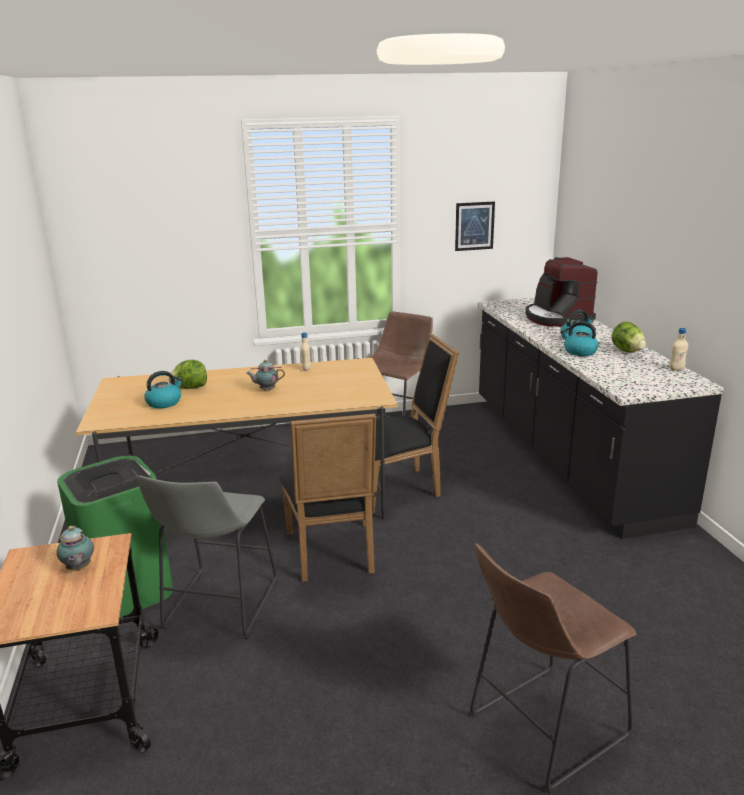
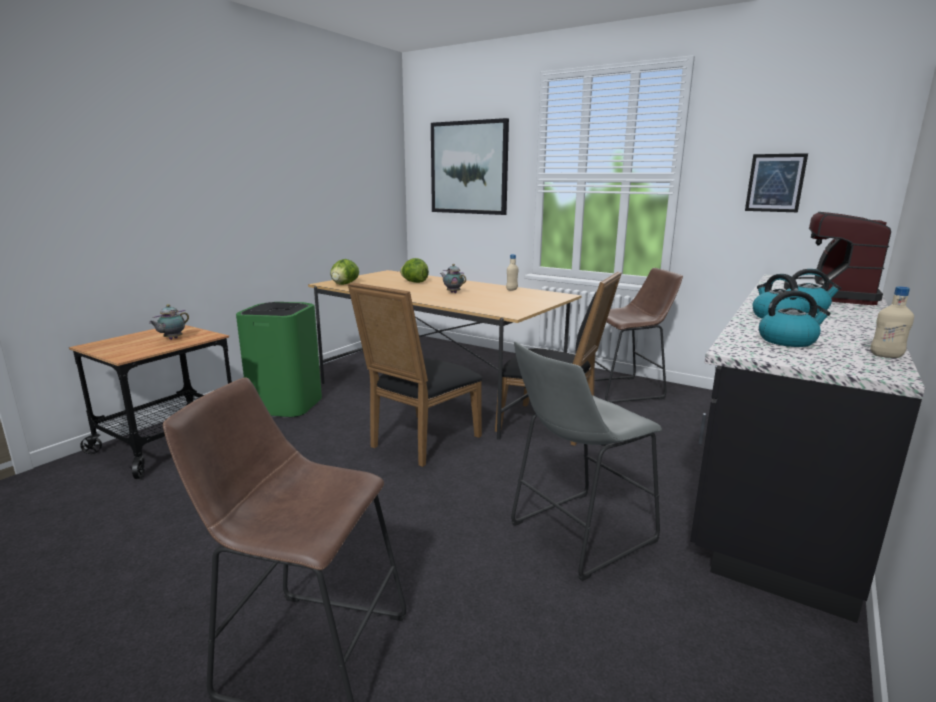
camera: 45 degrees right, 5 degrees down
(156, 229) = (469, 168): none -> picture
(164, 402) = (382, 284): kettle -> kettle (787, 341)
(218, 609) = (302, 435): grey stool -> grey stool (576, 535)
(627, 351) = (851, 329): lettuce -> lettuce (344, 284)

